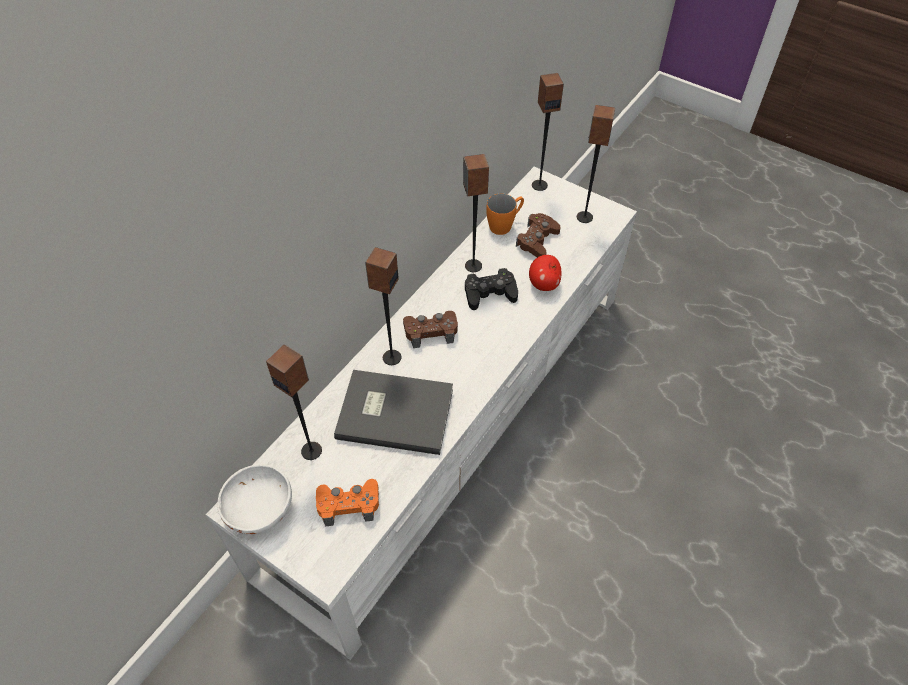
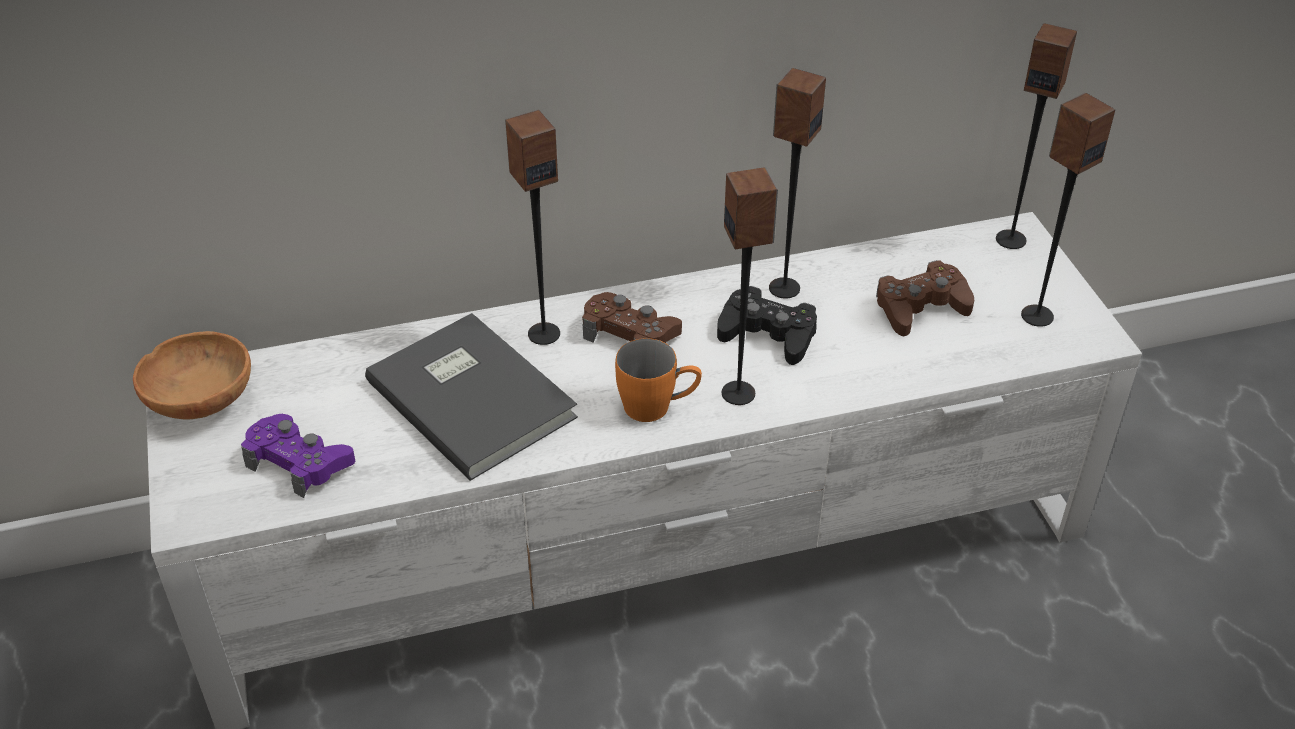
camera: 40 degrees right, 10 degrees down
(259, 509) = (201, 400): white bowl -> brown bowl
(312, 450) = (328, 377): speaker -> speaker (739, 393)
(349, 504) = (299, 462): orange game controller -> purple game controller
(504, 224) = (893, 262): orange mug -> orange mug (658, 407)
(544, 284) = (864, 366): apple -> none

